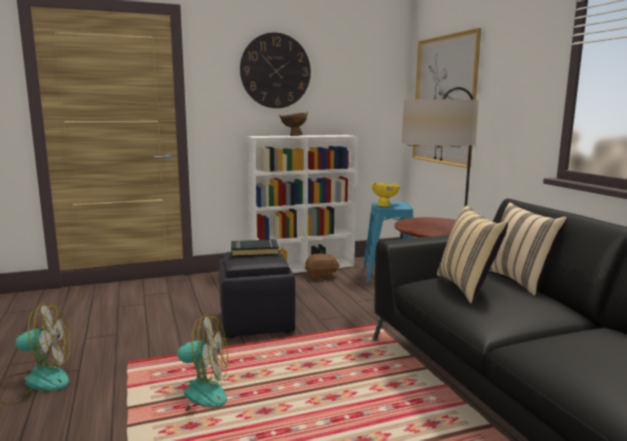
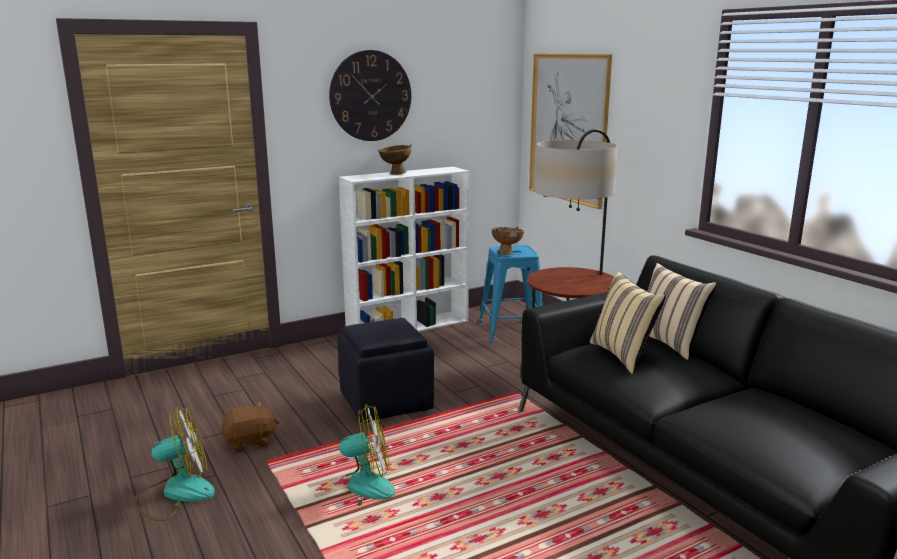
camera: 10 degrees left, 5 degrees up
(254, 252) = (381, 324): black book -> none
(321, 276) = (435, 338): brown plush toy -> brown plush toy (250, 442)
(385, 206) = (507, 253): yellow bowl -> brown bowl

